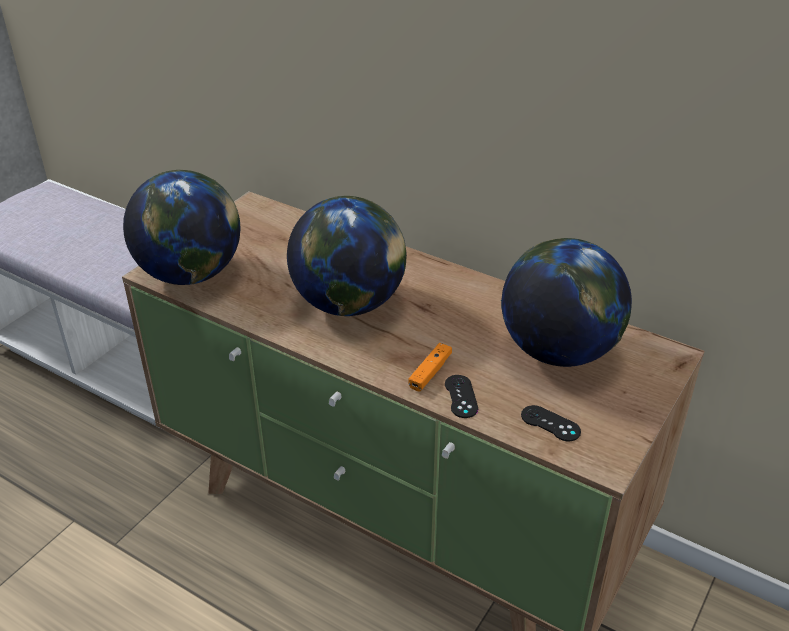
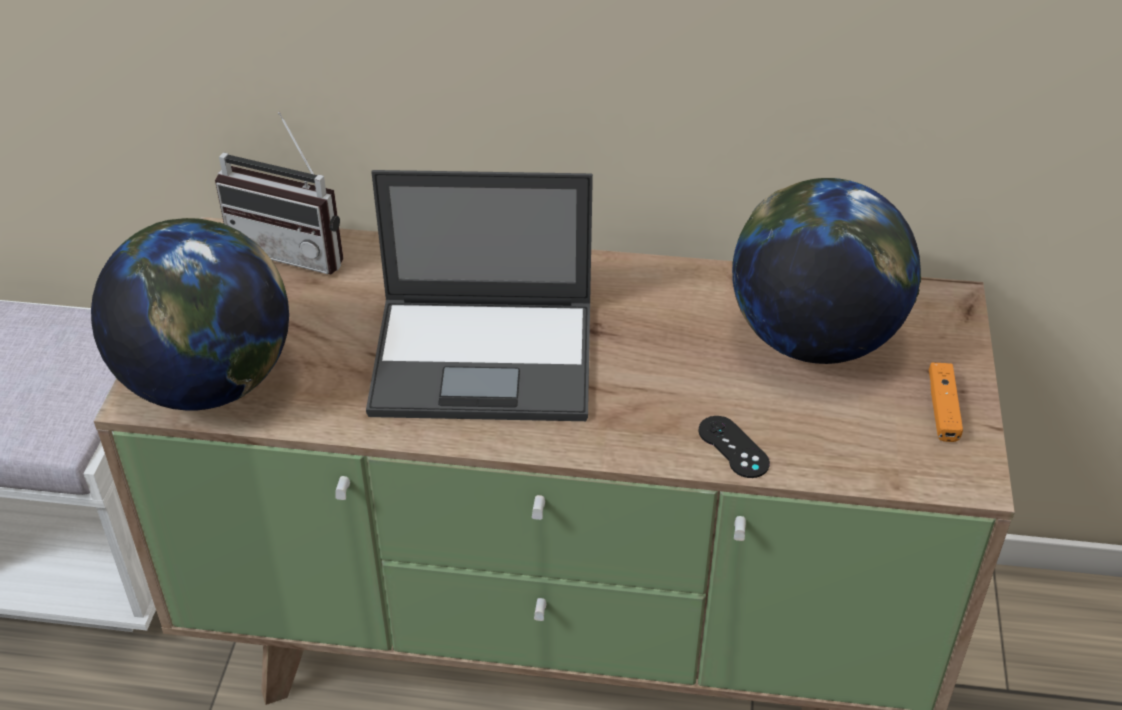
camera: 25 degrees left, 5 degrees up
(285, 219) = (295, 248): none -> radio
(349, 304) = (486, 358): globe -> laptop
(430, 372) = (669, 425): orange game controller -> orange game controller (942, 409)
(550, 423) = (869, 446): black game controller -> none

